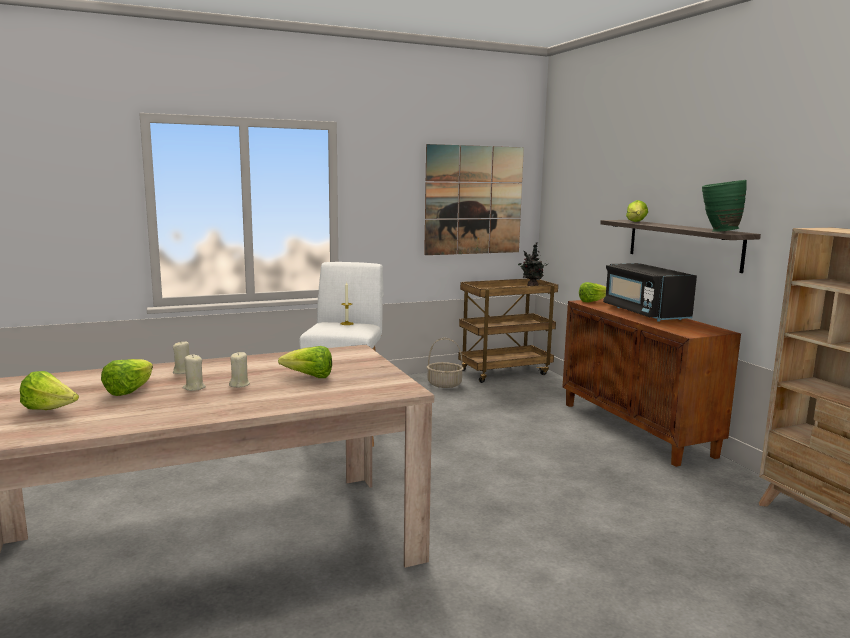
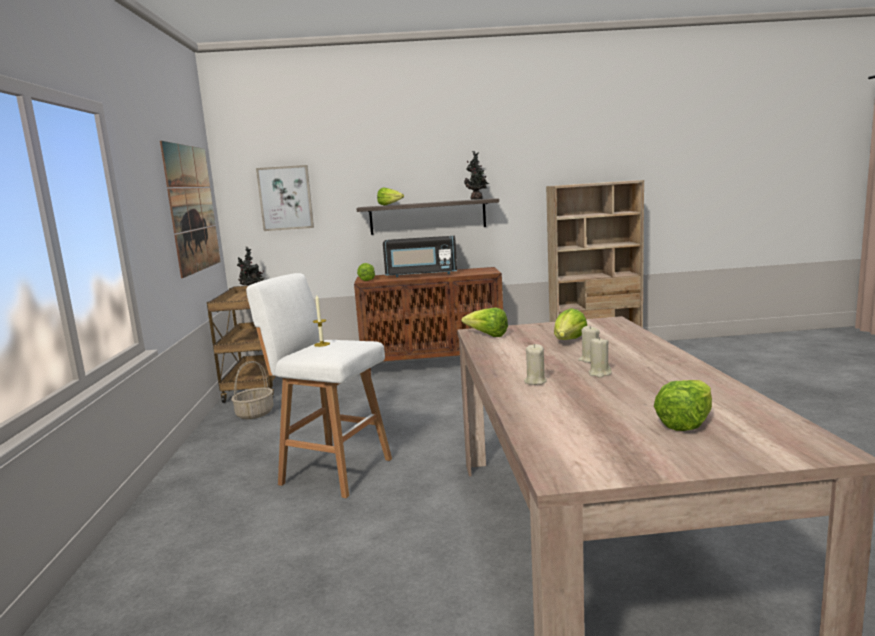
camera: 70 degrees left, 0 degrees up
(129, 391) = (609, 396): lettuce -> lettuce (487, 335)
(578, 200) = (285, 198): none -> picture
(718, 231) = (477, 199): green vase -> potted plant

